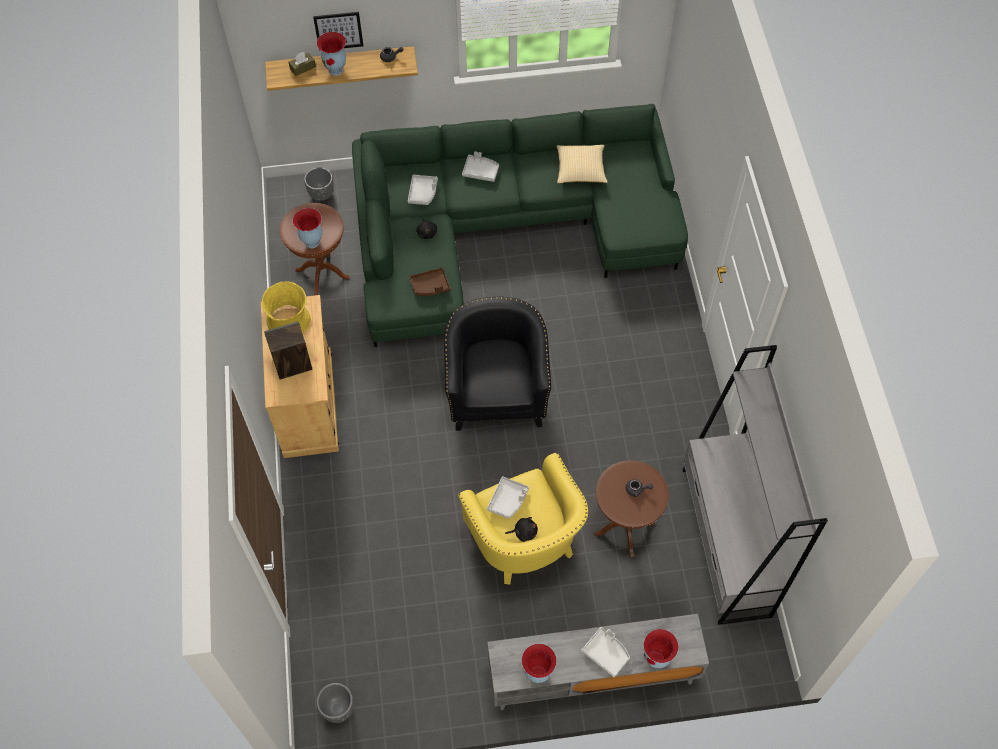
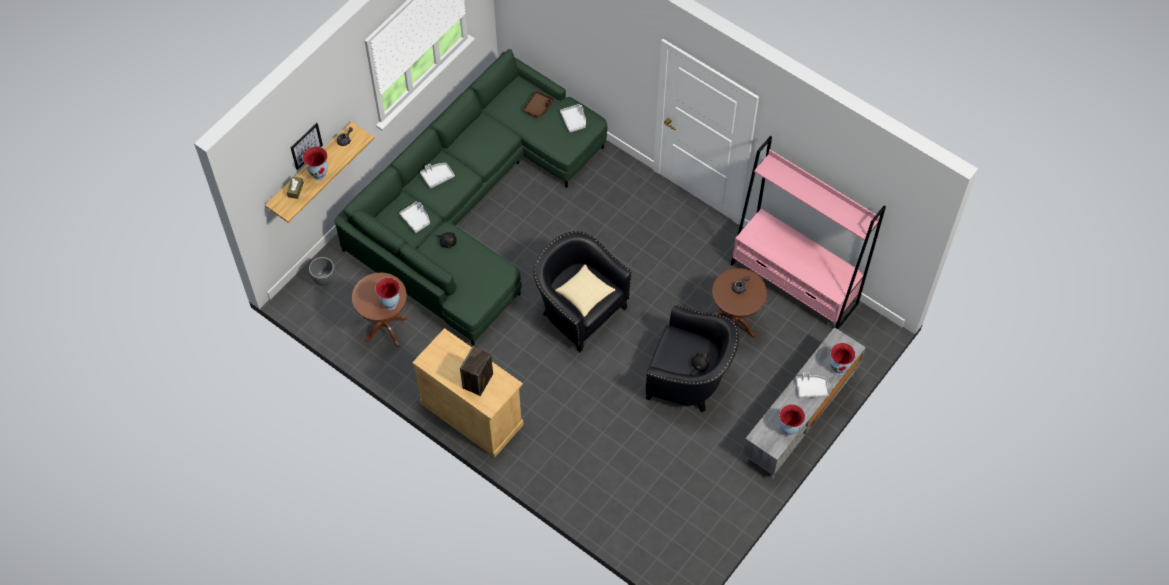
camera: 45 degrees left, 0 degrees up
(289, 321) = (445, 358): yellow vase -> none
(338, 709) = (687, 560): grey planter -> none
(430, 286) = (487, 273): brown tray -> brown tray (538, 107)
(508, 500) = (671, 356): grey tray -> grey tray (574, 120)
(526, 543) = (690, 380): yellow armchair -> black armchair
(580, 170) = (498, 127): pillow -> pillow (584, 294)
(725, 541) = (794, 284): grey bookcase -> pink bookcase

